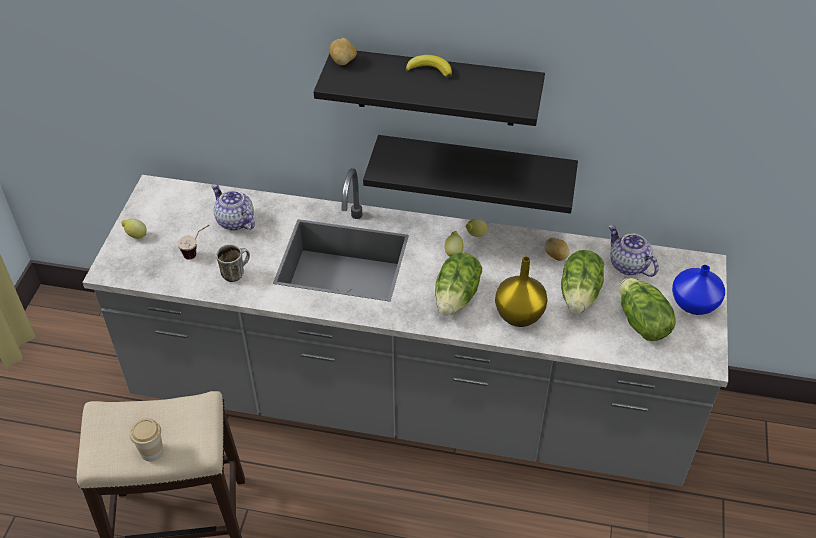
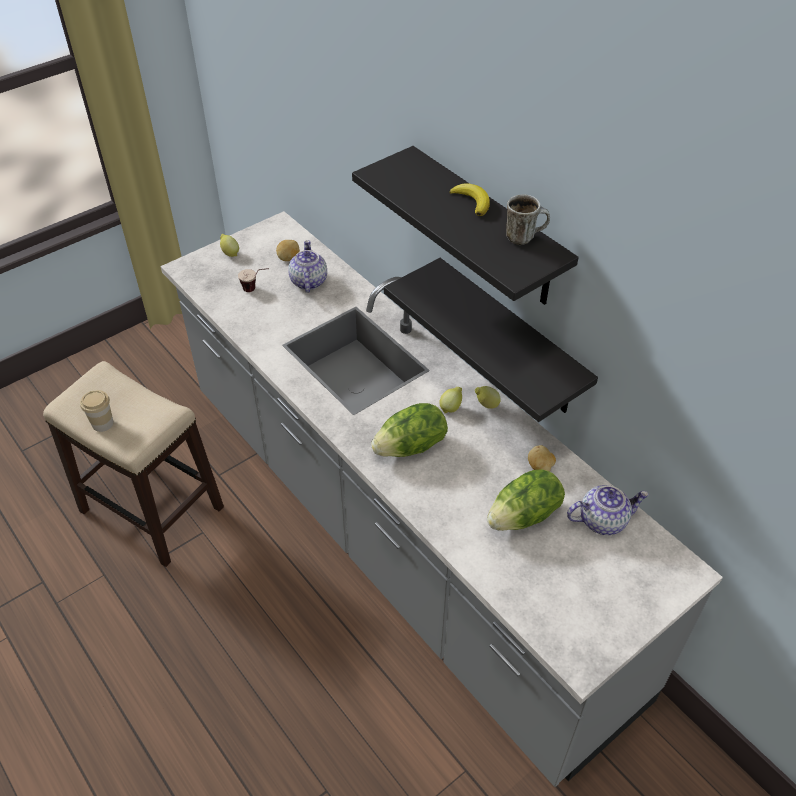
camera: 40 degrees right, 0 degrees up
(236, 272) = (265, 320): mug -> mug (524, 237)
(343, 61) = (406, 160): potato -> potato (289, 258)
(518, 315) = (446, 496): yellow vase -> none
(628, 265) = (603, 520): teapot -> teapot turned 75 degrees clockwise
(641, 323) = (555, 581): lettuce -> none
(693, 304) = (630, 600): blue vase -> none

